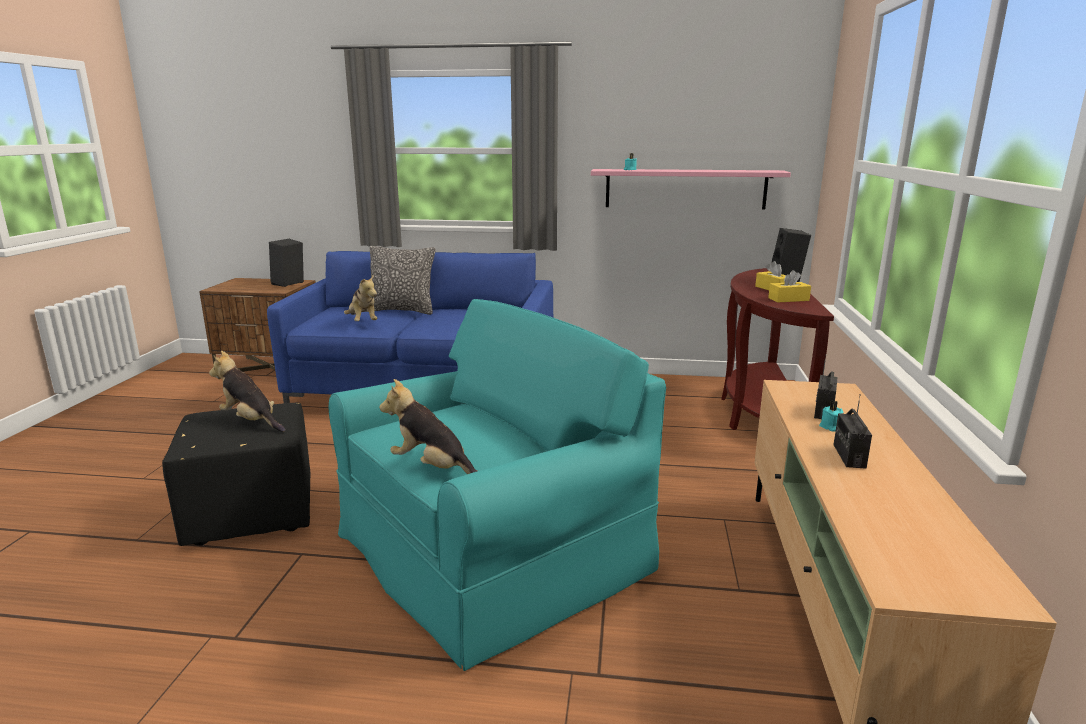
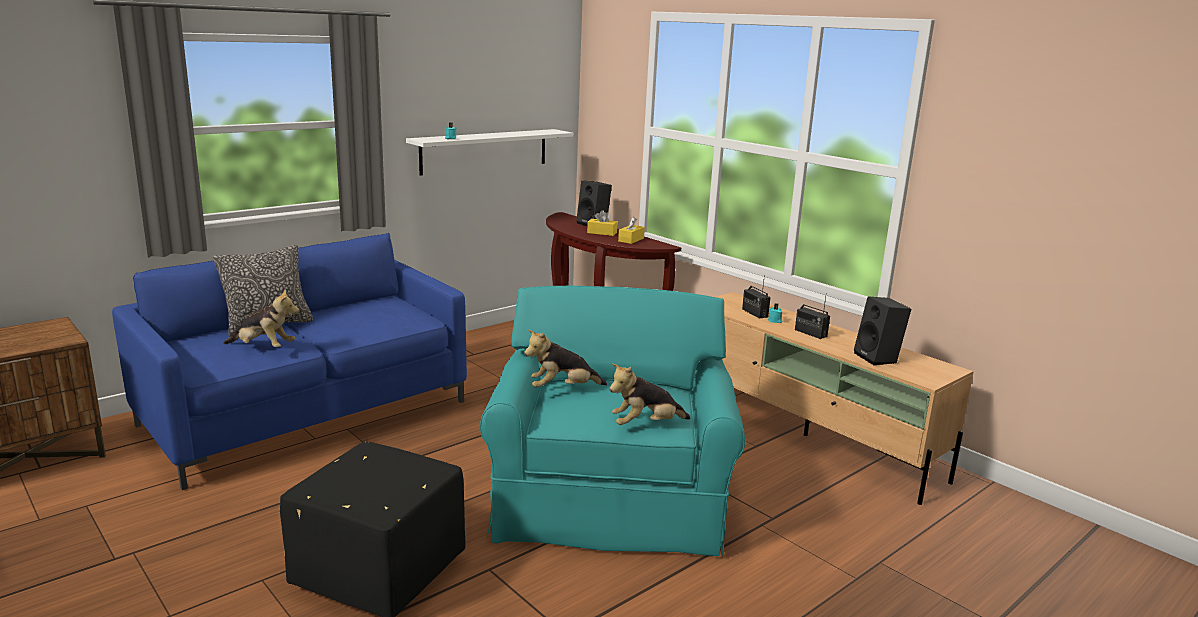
camera: 50 degrees left, 0 degrees up
(251, 421) = (378, 469): plush toy -> plush toy (562, 389)
(289, 284) = (47, 330): black speaker -> black speaker (879, 358)
(685, 189) = (485, 151): pink shelf -> white shelf

